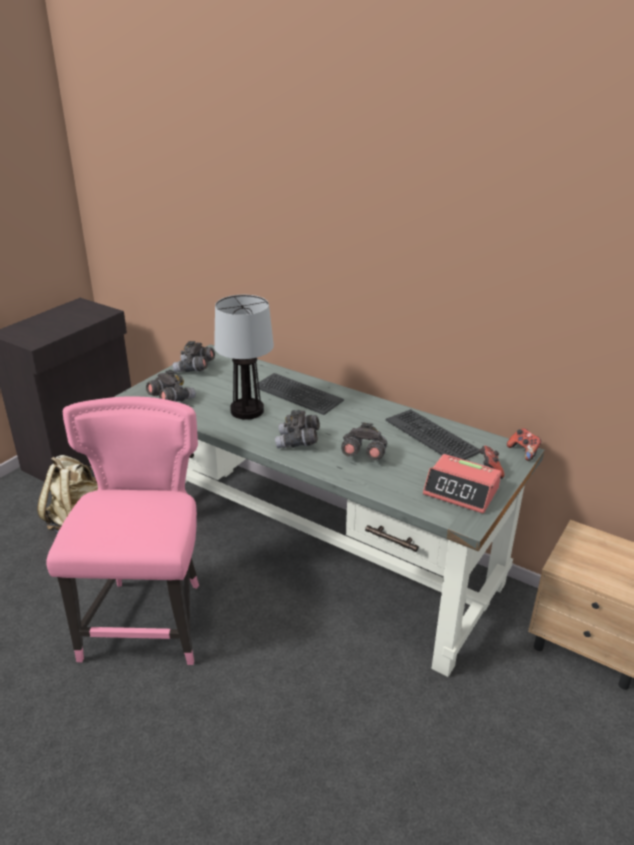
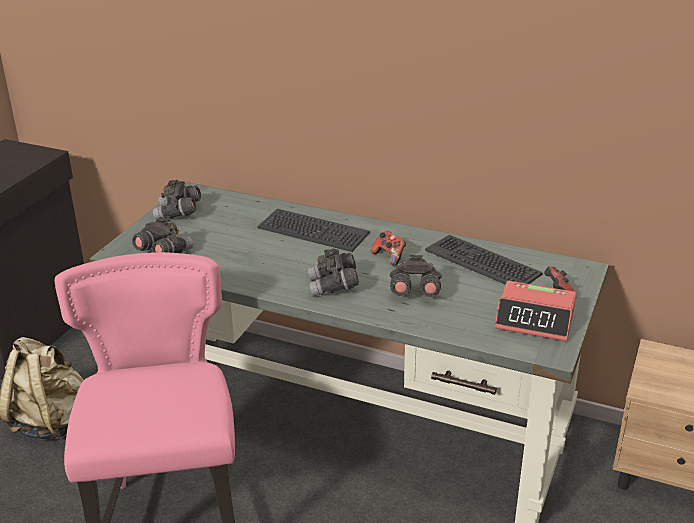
camera: 10 degrees left, 0 degrees up
(247, 411) = (261, 257): table lamp -> none
(523, 452) = (587, 269): game controller -> game controller (389, 257)

